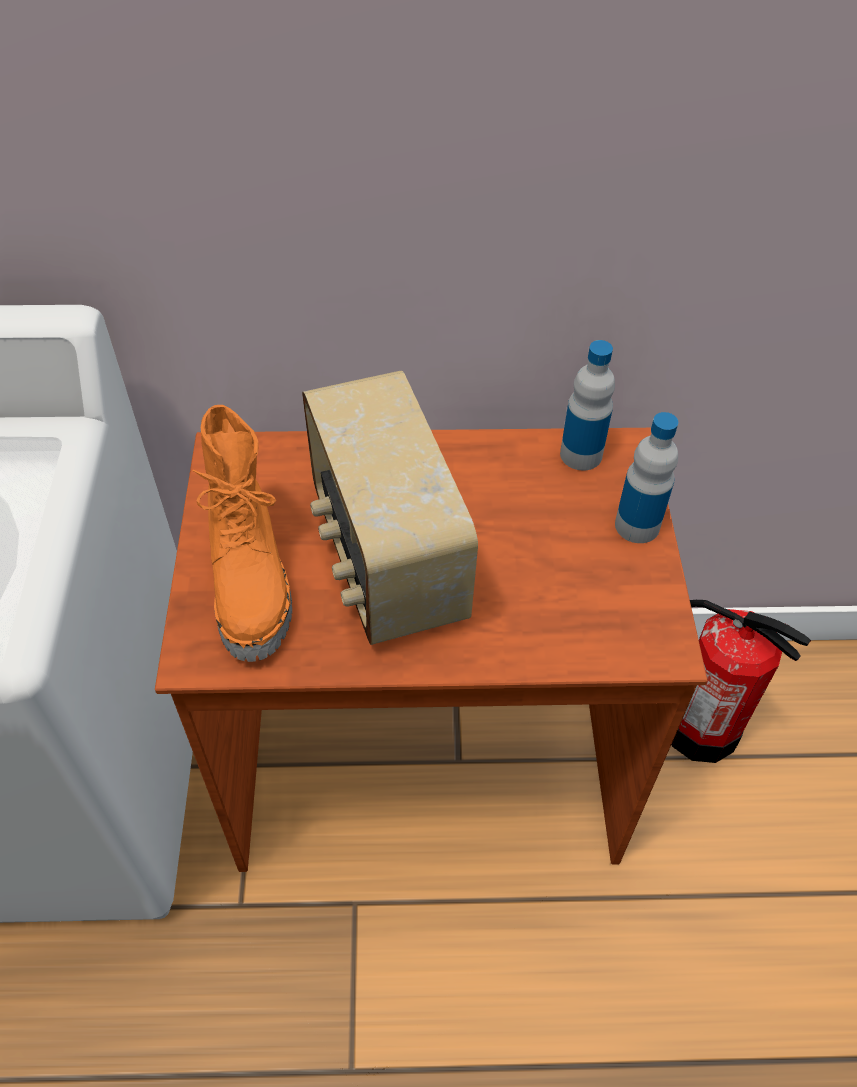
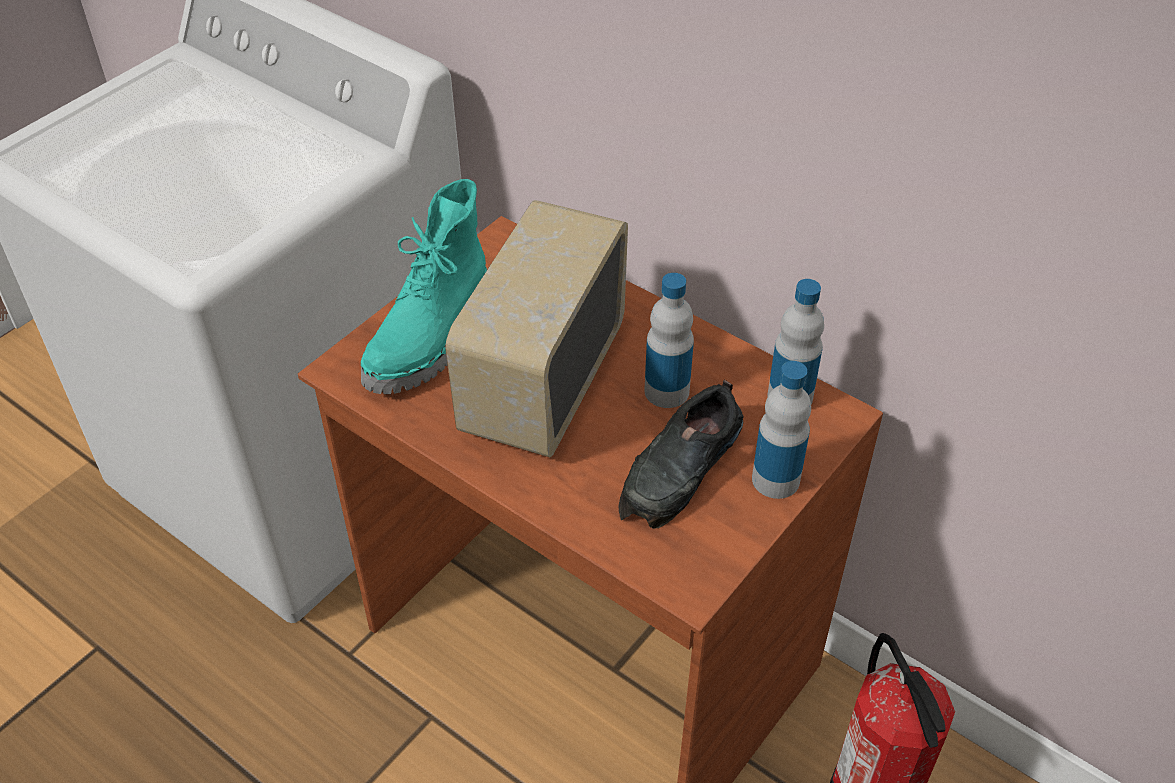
camera: 40 degrees right, 5 degrees down
(252, 580) = (431, 340): orange boot -> turquoise boot
(490, 505) = (666, 391): none -> bottle
(565, 562) = (681, 470): none -> black shoe

